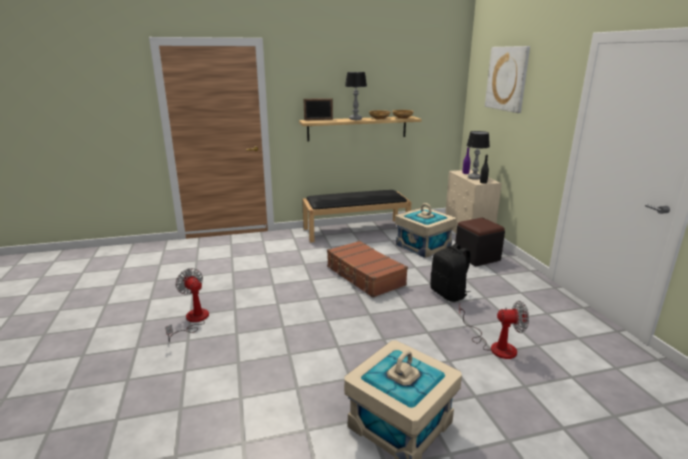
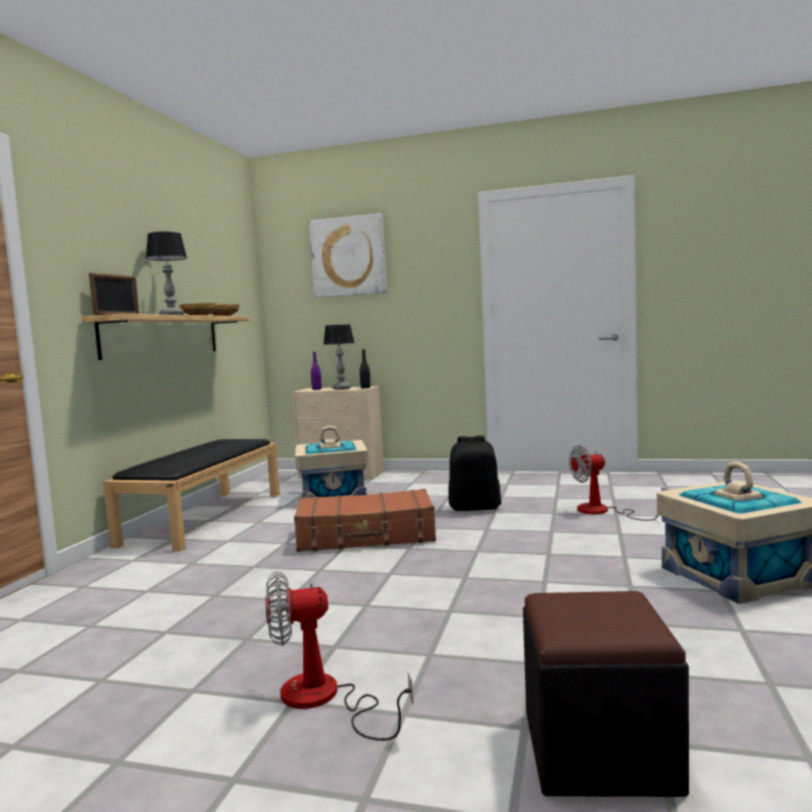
camera: 60 degrees left, 15 degrees down
(477, 257) = (405, 482): black ottoman -> black ottoman (599, 751)
(495, 346) = (603, 511): fan -> fan turned 135 degrees counterclockwise

